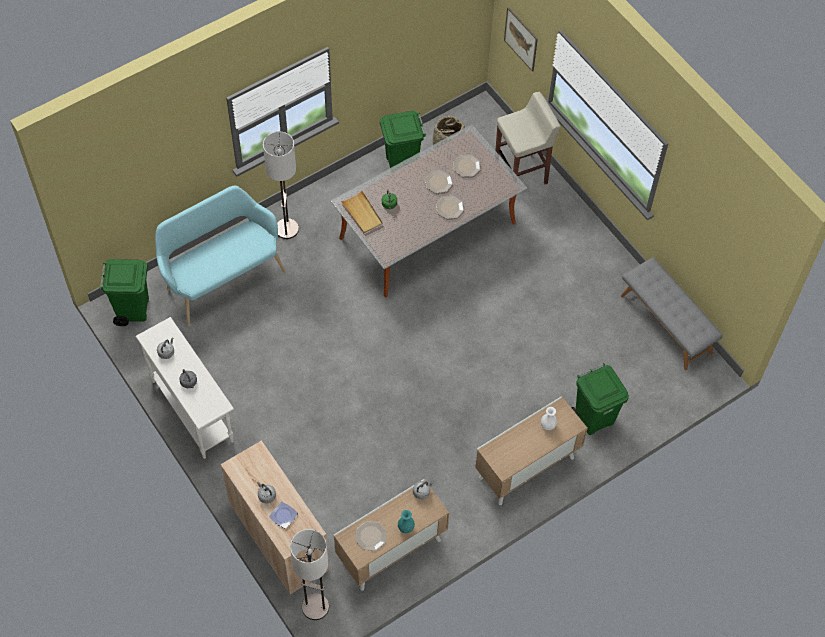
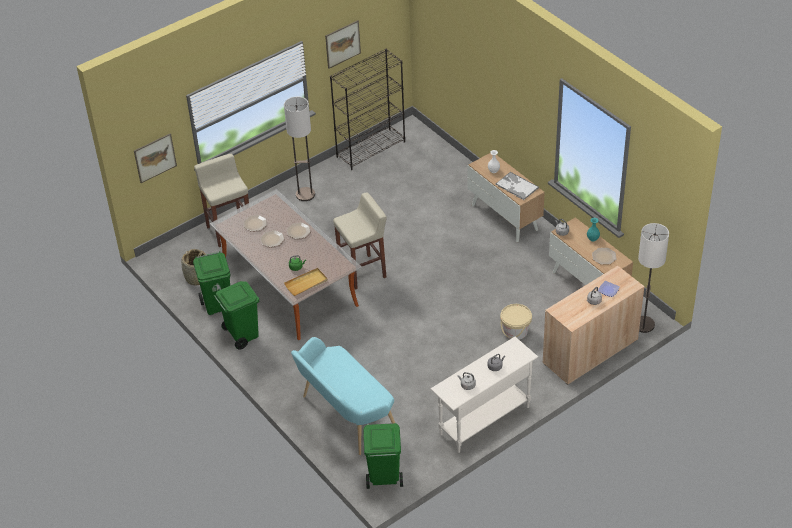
camera: 90 degrees left, 15 degrees down
(287, 229) = (289, 376): floor lamp -> floor lamp (305, 194)
(323, 458) = (515, 331): none -> beige bucket
(440, 305) = (363, 272): none -> beige stool
(515, 449) = (516, 186): none -> tray
(594, 418) = (457, 184): green trash can -> green trash can (242, 335)
(666, 324) = (371, 149): grey bench -> black bookcase
(701, 207) = (342, 44): none -> picture

